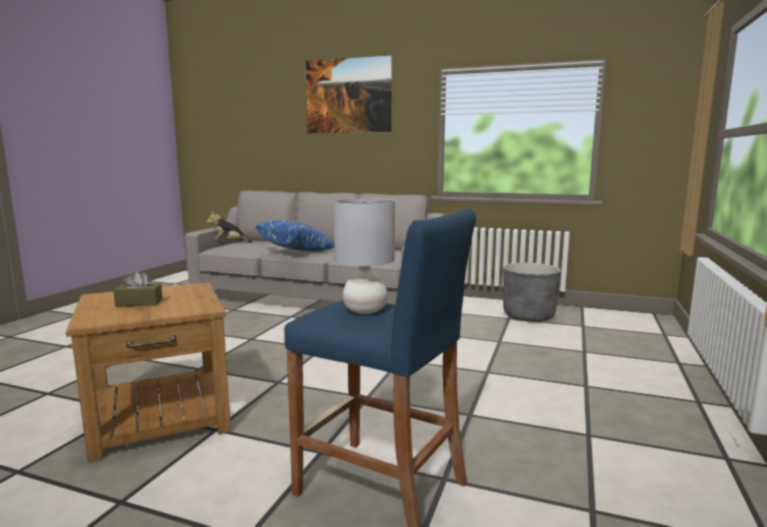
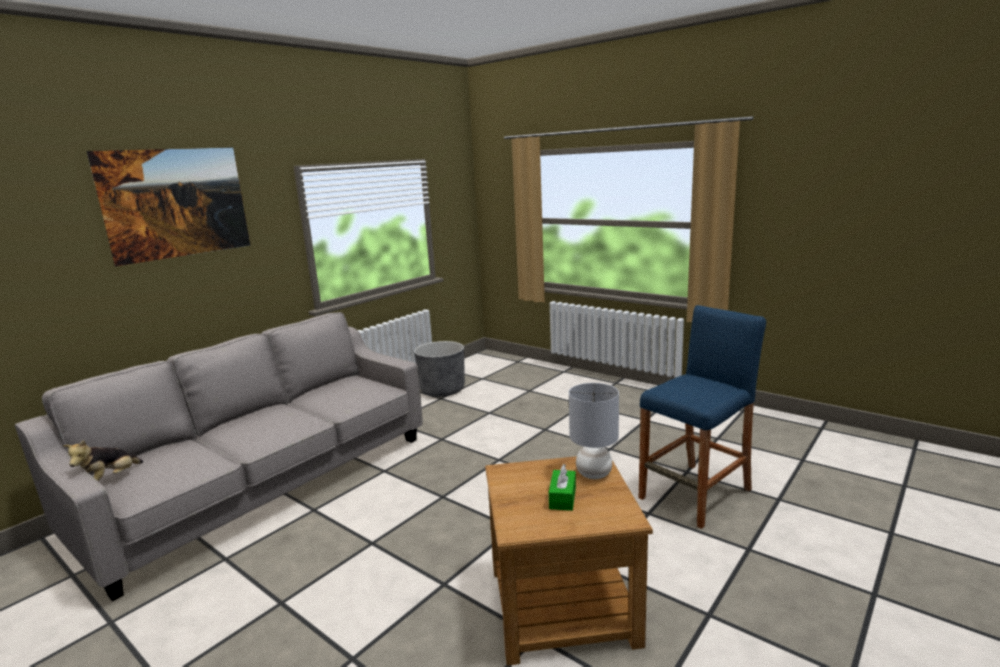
camera: 70 degrees left, 5 degrees up
(139, 303) = (562, 497): brown tissue box -> green tissue box
(297, 251) = (266, 430): blue pillow -> none
(364, 310) = (694, 387): grey table lamp -> grey table lamp (594, 474)

